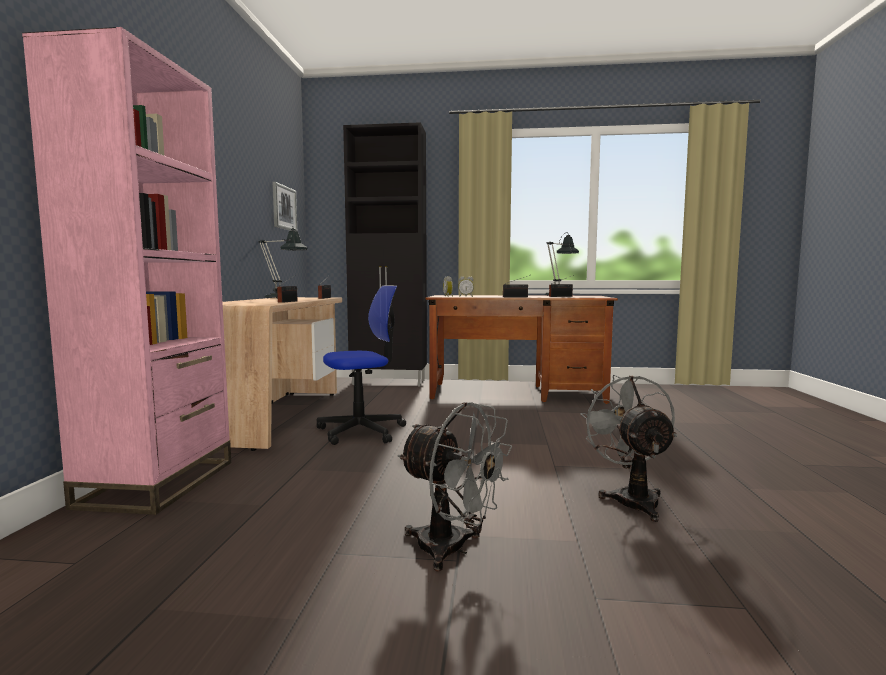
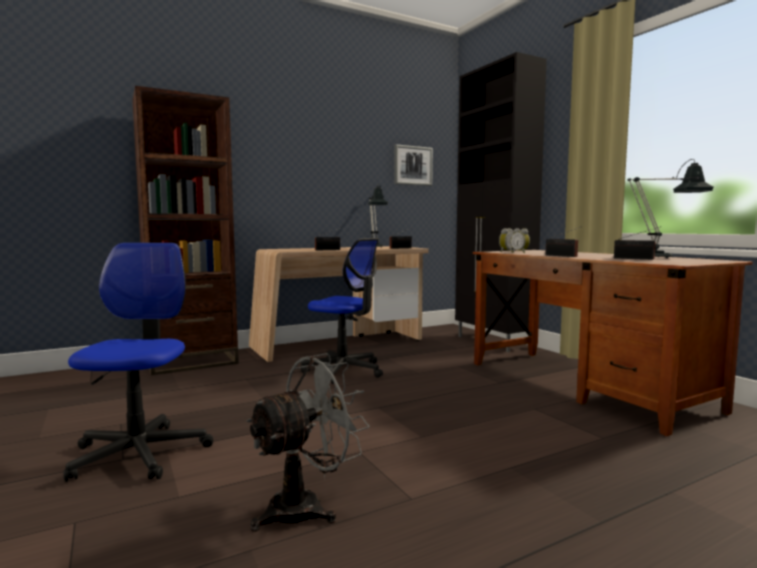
camera: 55 degrees right, 0 degrees up
(158, 483) = (192, 362): pink bookcase -> brown bookcase
(453, 550) = (139, 453): grey fan -> office chair

